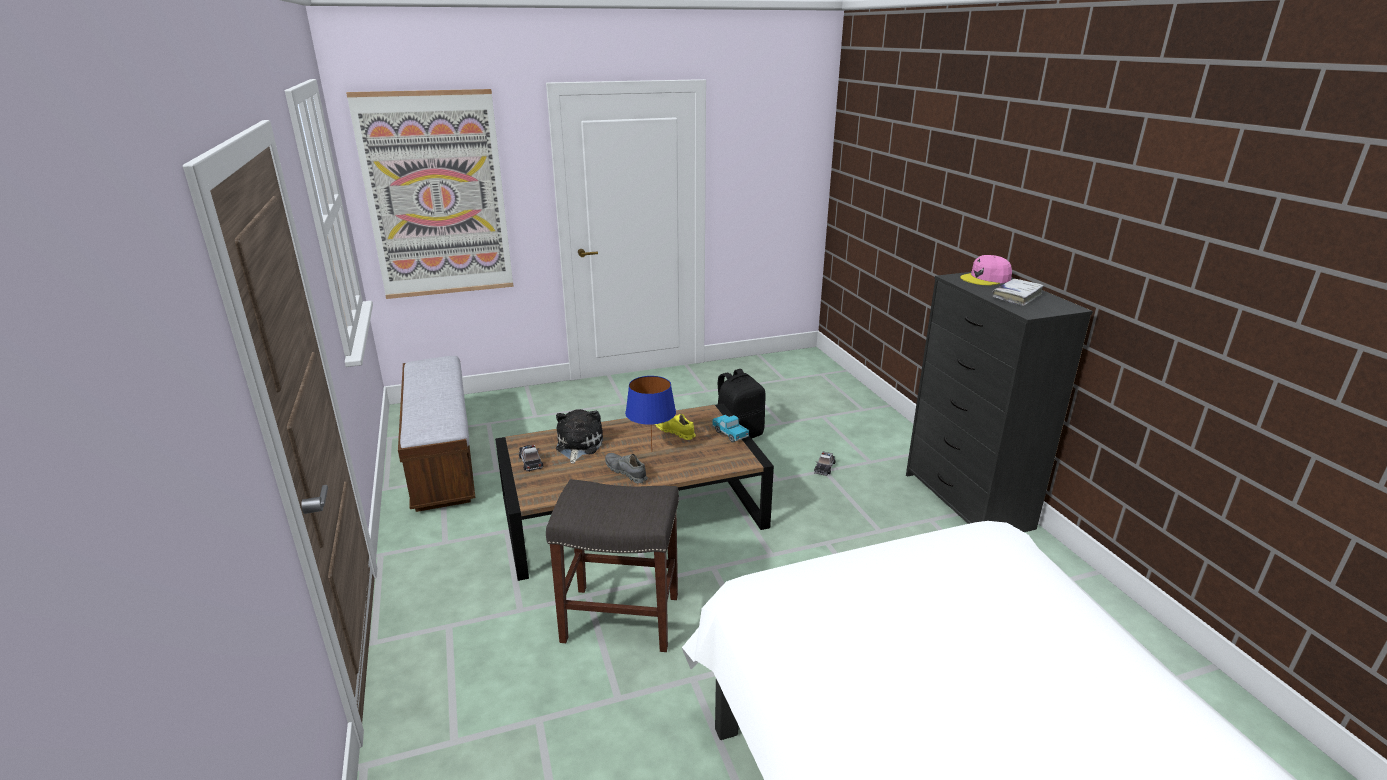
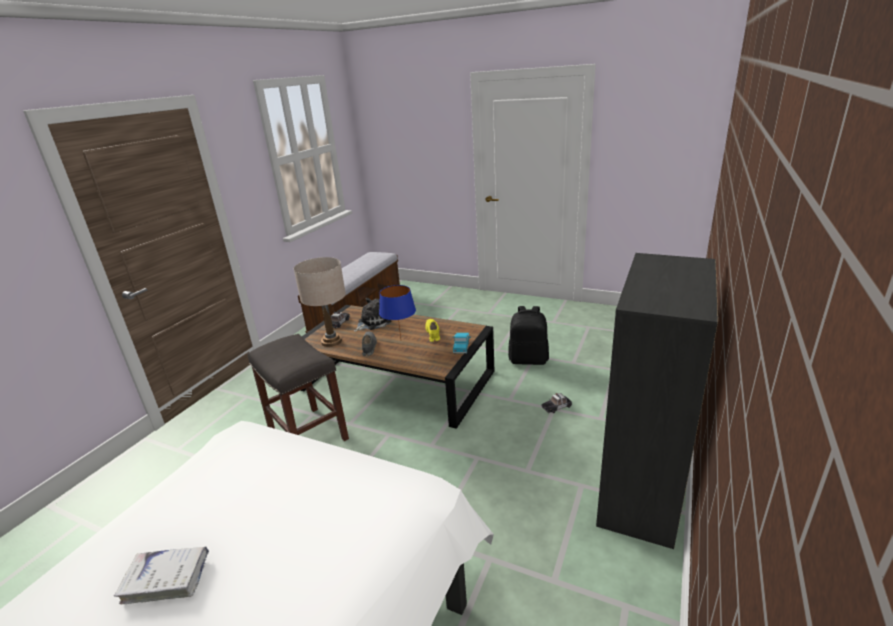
camera: 45 degrees right, 0 degrees up
(436, 197) = (403, 150): picture -> none
(564, 485) = (331, 341): none -> beige table lamp
(986, 278) = (679, 265): pink cap -> none
(1016, 297) = (664, 287): white book -> white book (167, 579)

